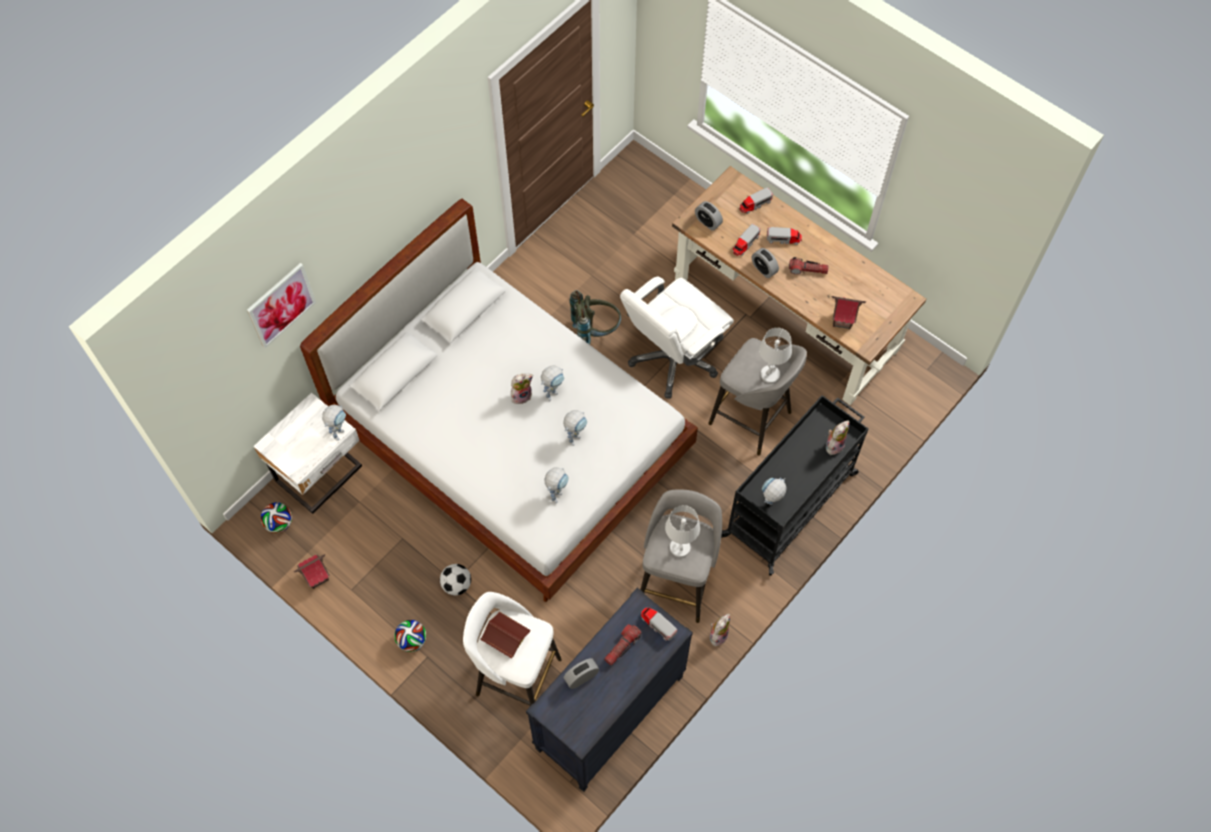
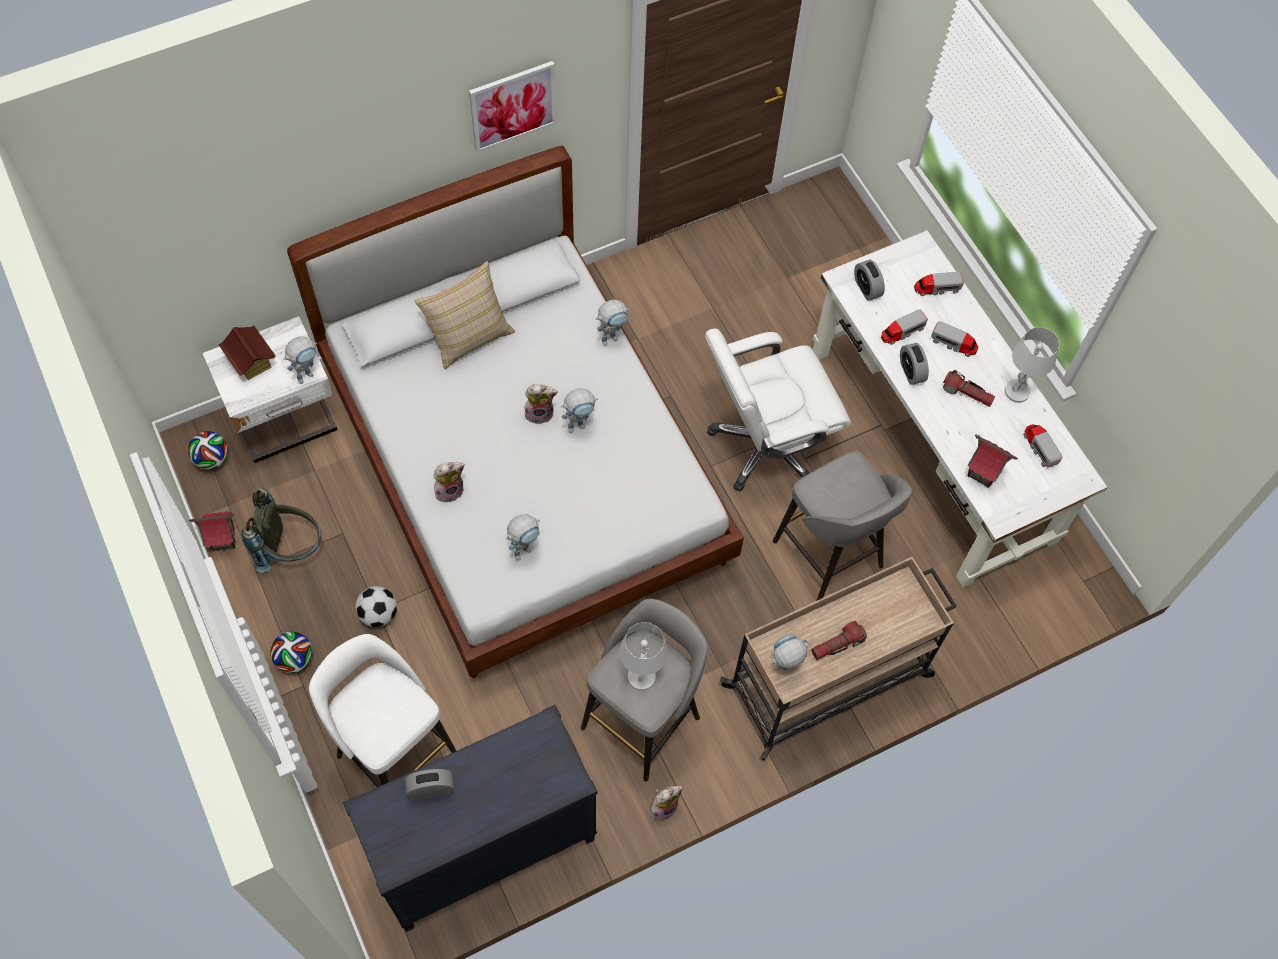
camera: 20 degrees right, 0 degrees up
(281, 305) = (265, 185): picture -> picture (513, 106)
(443, 359) = (469, 335): none -> beige pillow
(506, 641) = (373, 705): toy house -> toy house (251, 362)
(575, 436) = (581, 488): toy robot -> toy robot (612, 337)
(595, 332) = (686, 377): grey backpack -> grey backpack (290, 549)
(622, 647) = (499, 772): flashlight -> flashlight (837, 645)
(658, 625) = (558, 763): toy truck -> toy truck (1039, 448)
(770, 375) = (857, 505): white table lamp -> white table lamp (1017, 392)
(787, 314) = (933, 444): brown desk -> white desk
(790, 504) = (830, 680): black cart -> beige cart
(834, 444) = (901, 626): plush toy -> plush toy (450, 490)

